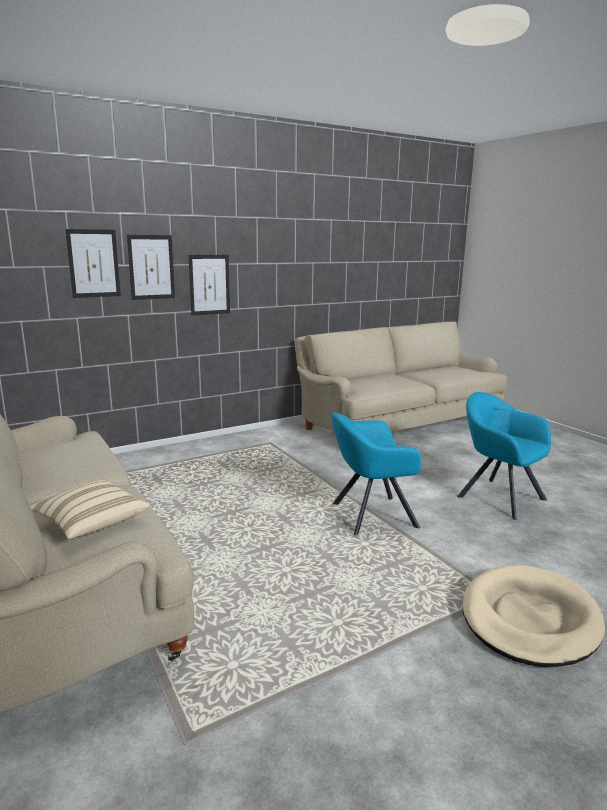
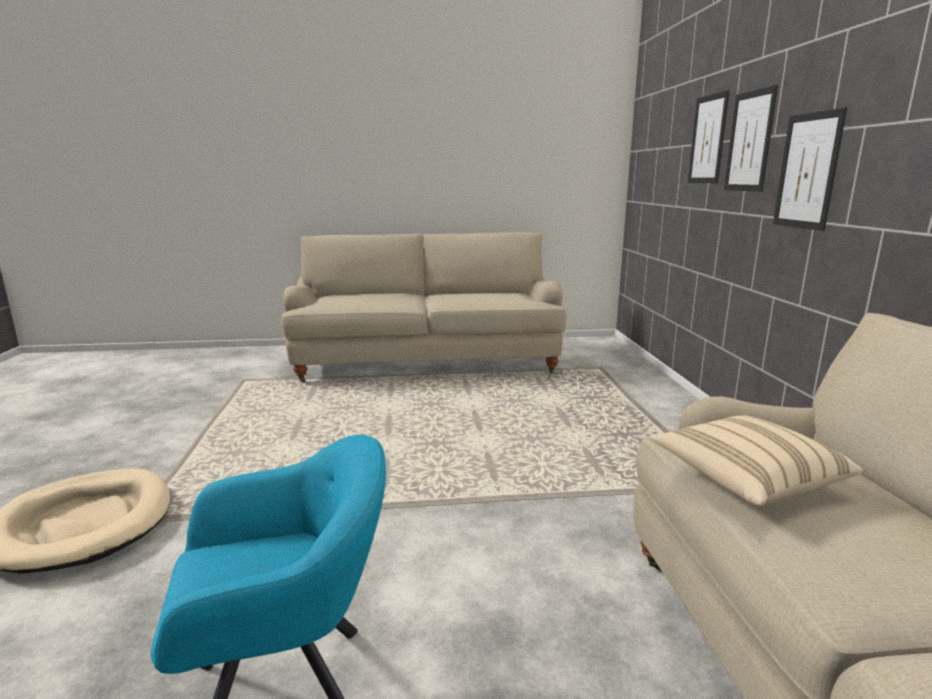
camera: 115 degrees right, 0 degrees up
(91, 523) = (360, 297): beige pillow -> beige pillow (746, 479)
(370, 515) = (387, 501): turquoise armchair -> none

